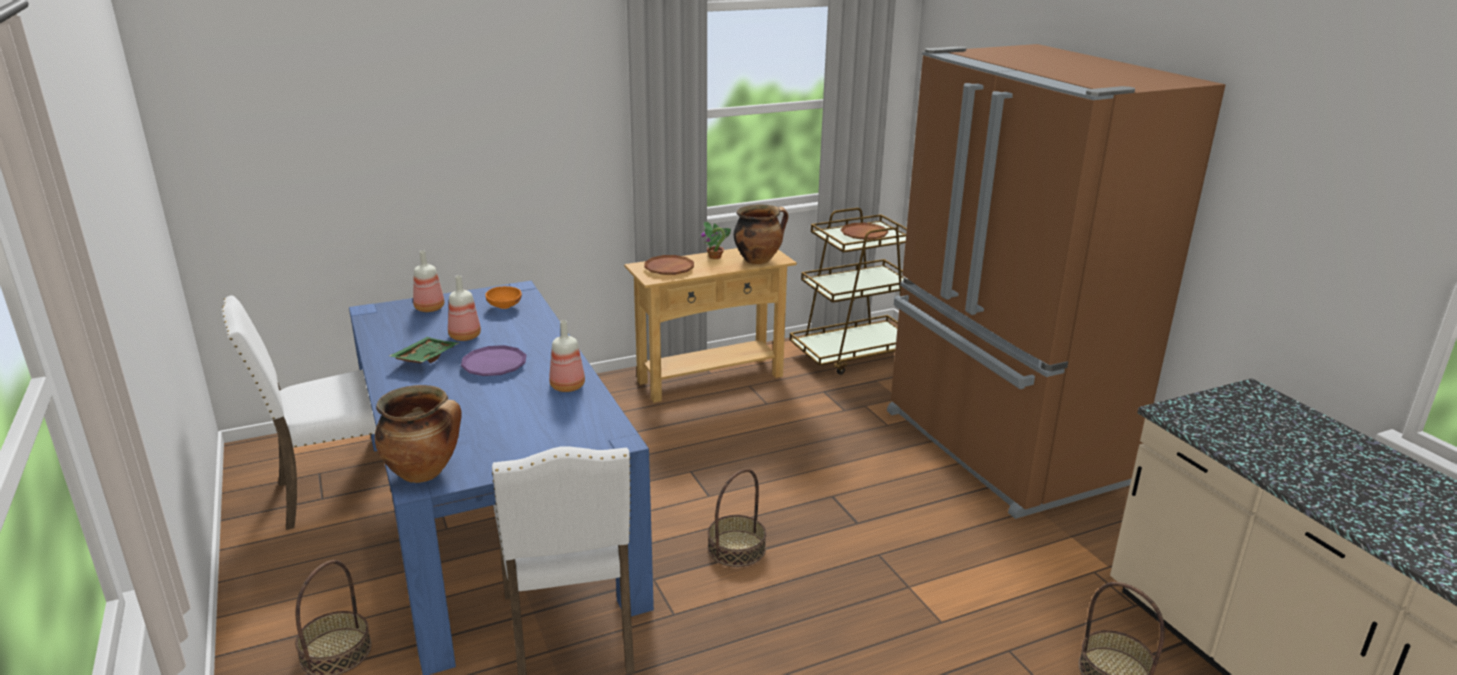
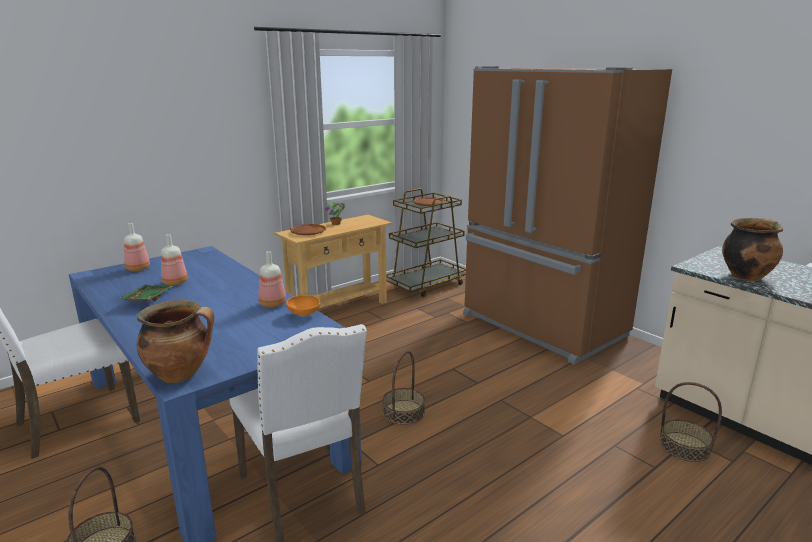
camera: 15 degrees left, 5 degrees down
(494, 365) = (207, 297): purple plate -> none
(504, 307) = (198, 263): orange bowl -> orange bowl (304, 315)
(758, 260) = (366, 223): cooking pot -> cooking pot (746, 276)

